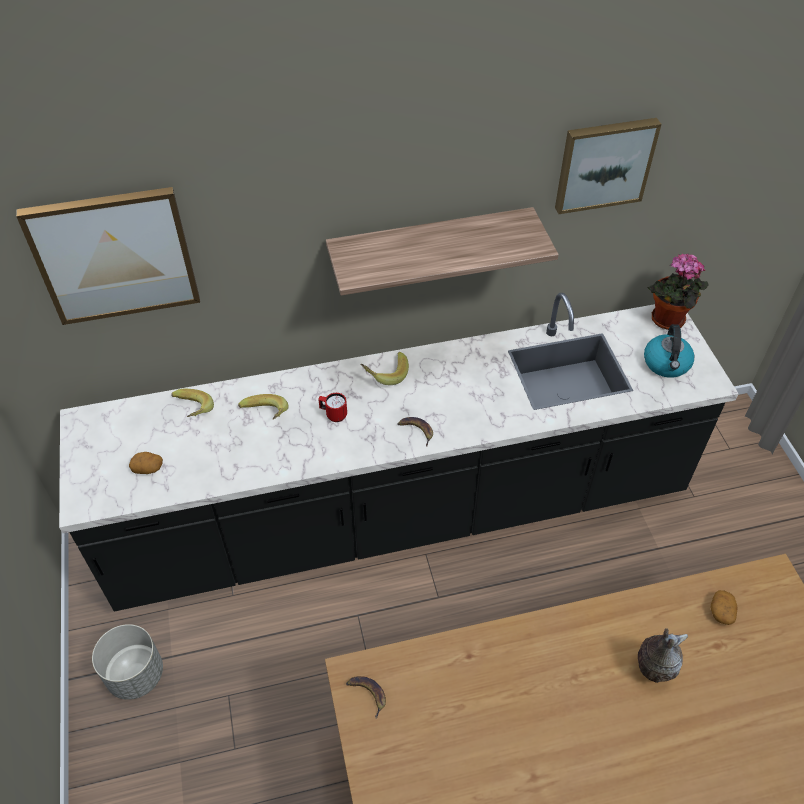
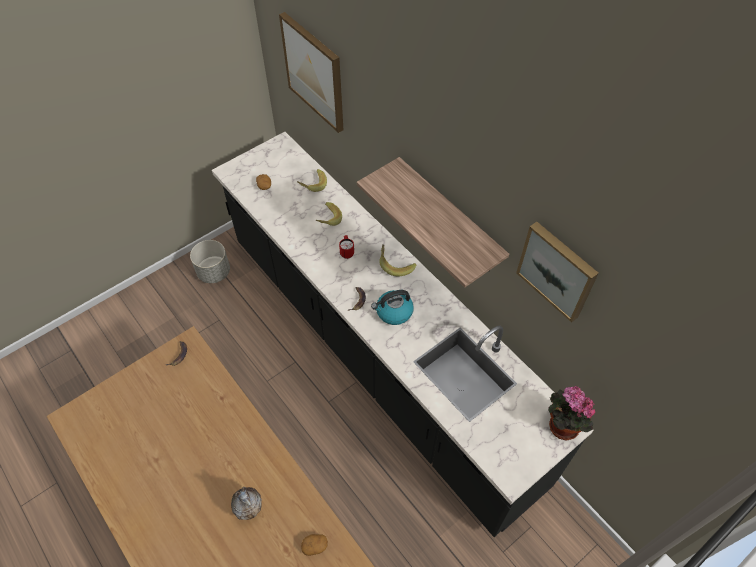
camera: 65 degrees right, 5 degrees up
(666, 364) = (511, 438): kettle -> kettle (393, 312)

